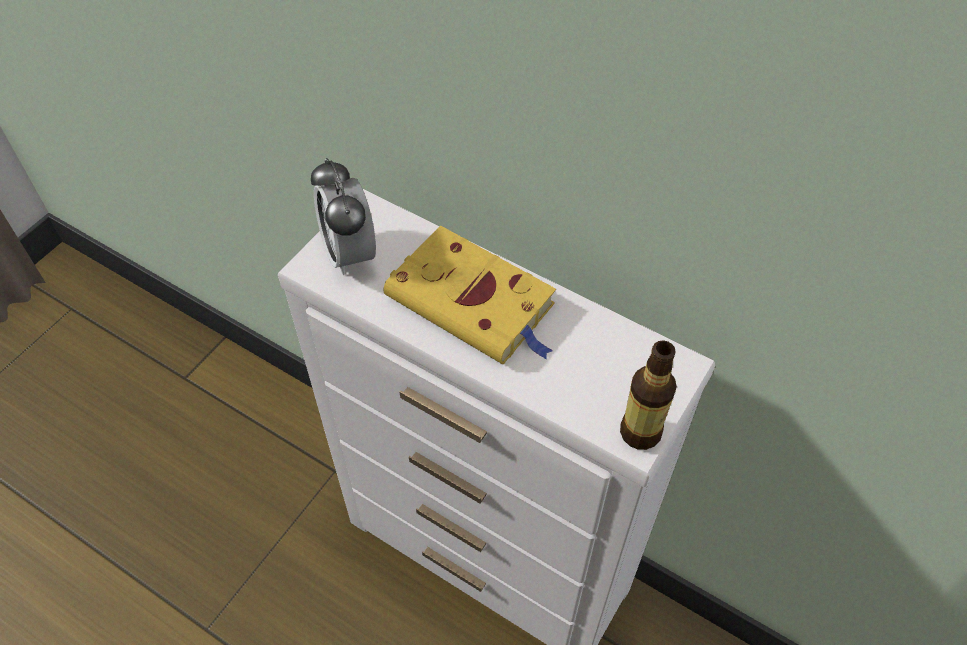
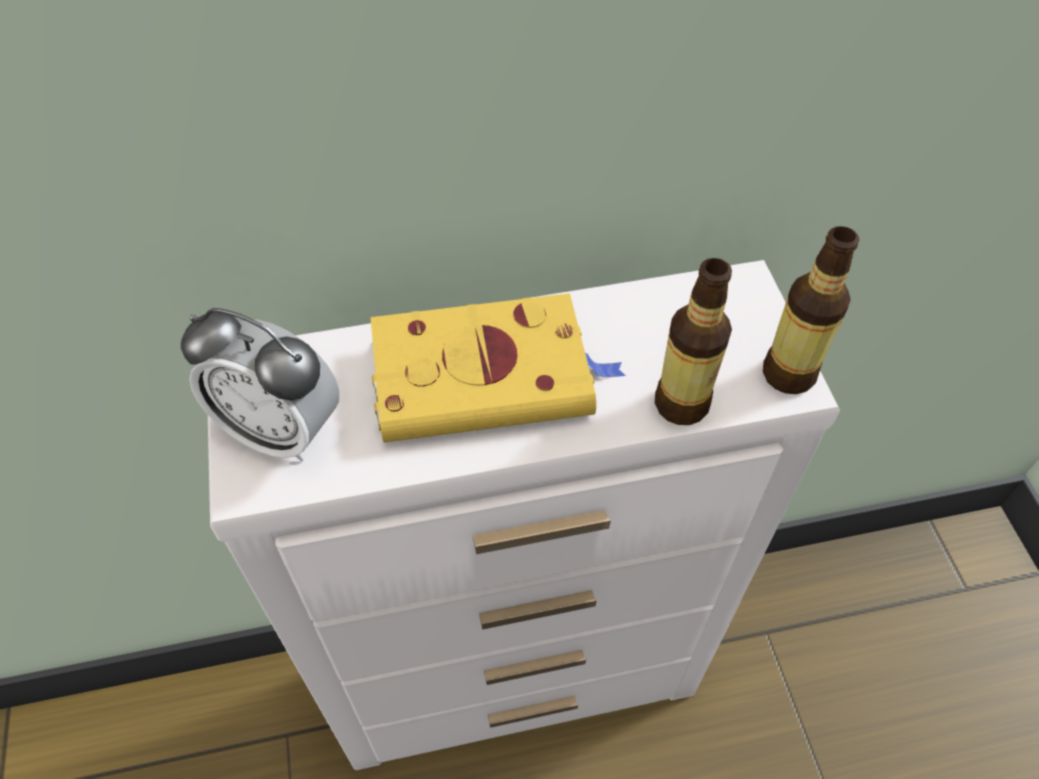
camera: 45 degrees left, 0 degrees up
(557, 398) = (681, 404): none -> bottle

